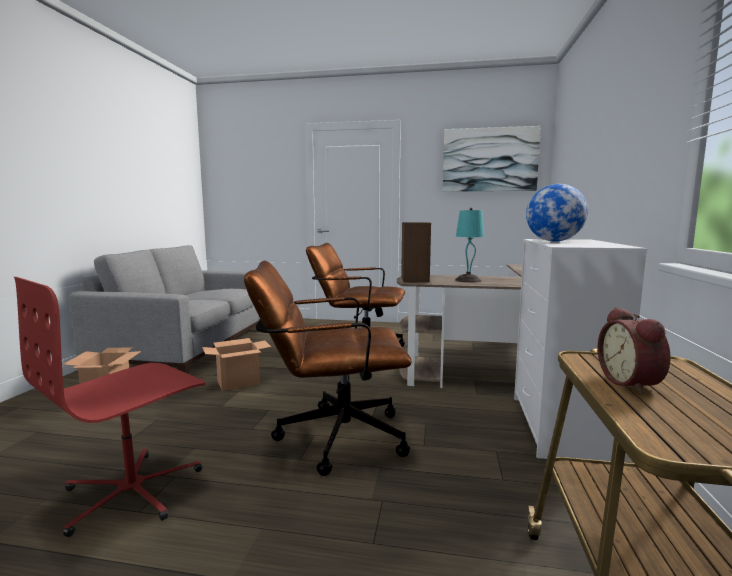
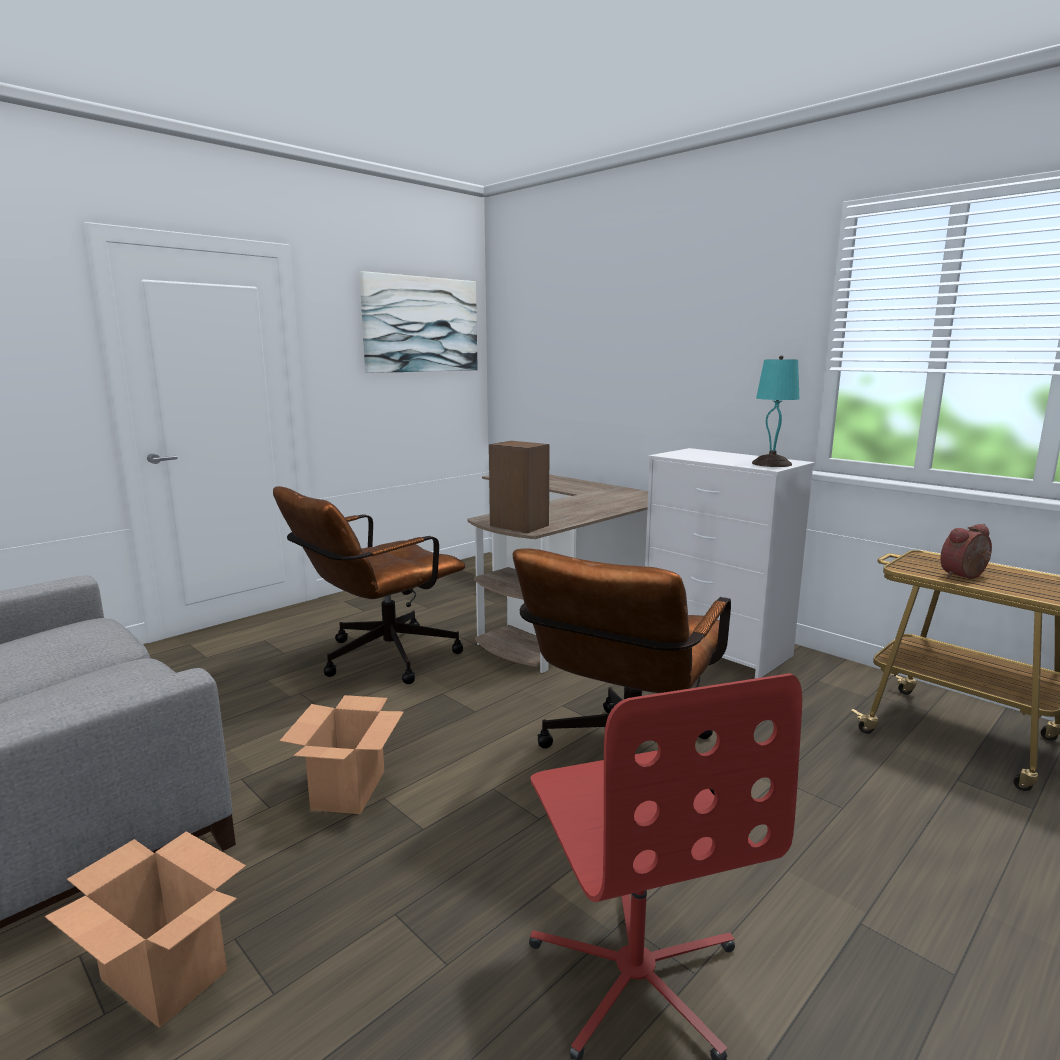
camera: 55 degrees left, 5 degrees up
(467, 280) = (564, 512): turquoise table lamp -> turquoise table lamp (770, 464)
(554, 241) = (709, 458): globe -> none
(632, 383) = (965, 576): alarm clock -> alarm clock turned 120 degrees clockwise

